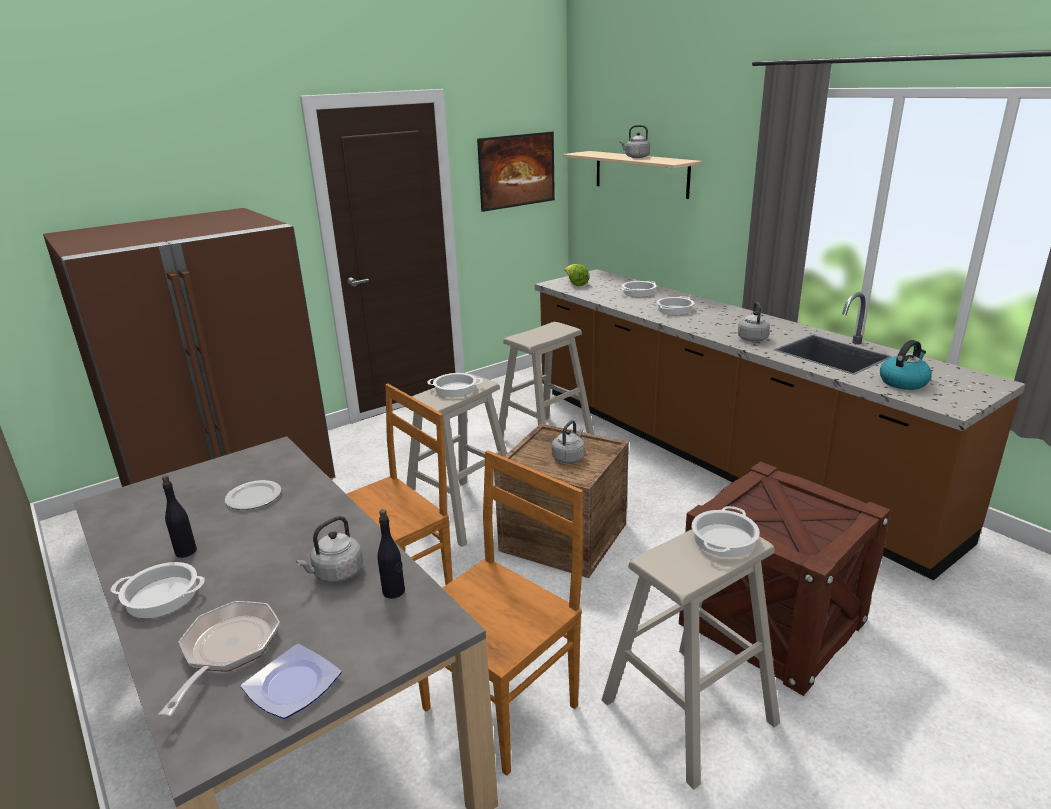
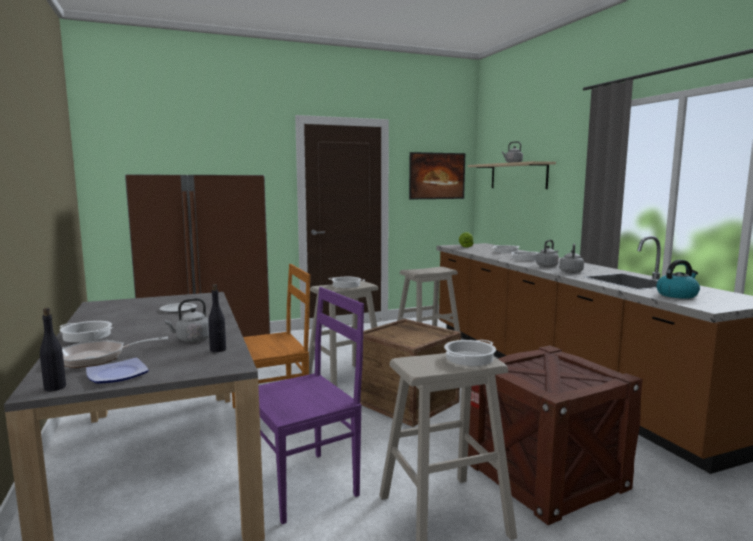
camera: 15 degrees right, 15 degrees down
(185, 551) = (118, 323): black bottle -> black bottle (55, 387)
(227, 650) = (98, 358): frying pan -> frying pan turned 135 degrees counterclockwise
(503, 704) = (306, 484): brown chair -> purple chair
(569, 457) = (412, 335): grey kettle -> grey kettle (547, 266)

